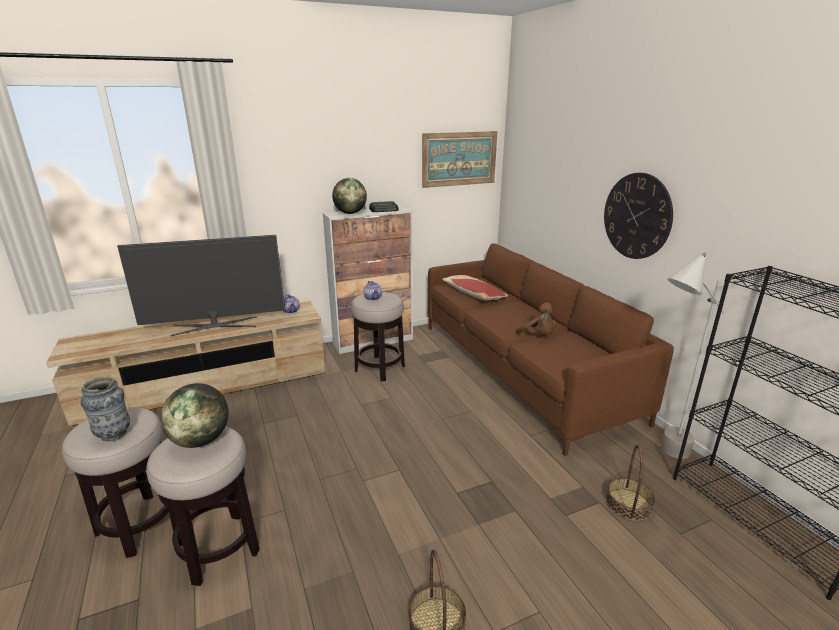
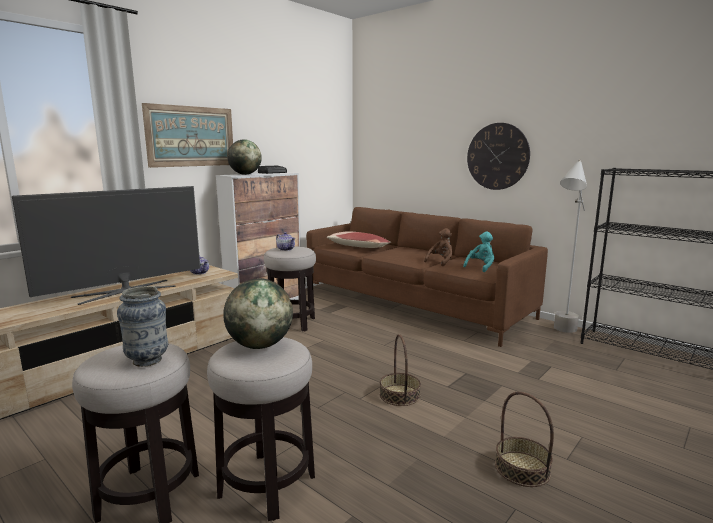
camera: 25 degrees left, 10 degrees down
(459, 159) = (322, 132): picture -> picture (191, 136)
(538, 336) = (441, 262): brown plush toy -> brown plush toy turned 75 degrees counterclockwise
(573, 356) = (481, 267): none -> turquoise plush toy
(628, 504) = (570, 363): basket -> basket (400, 395)

